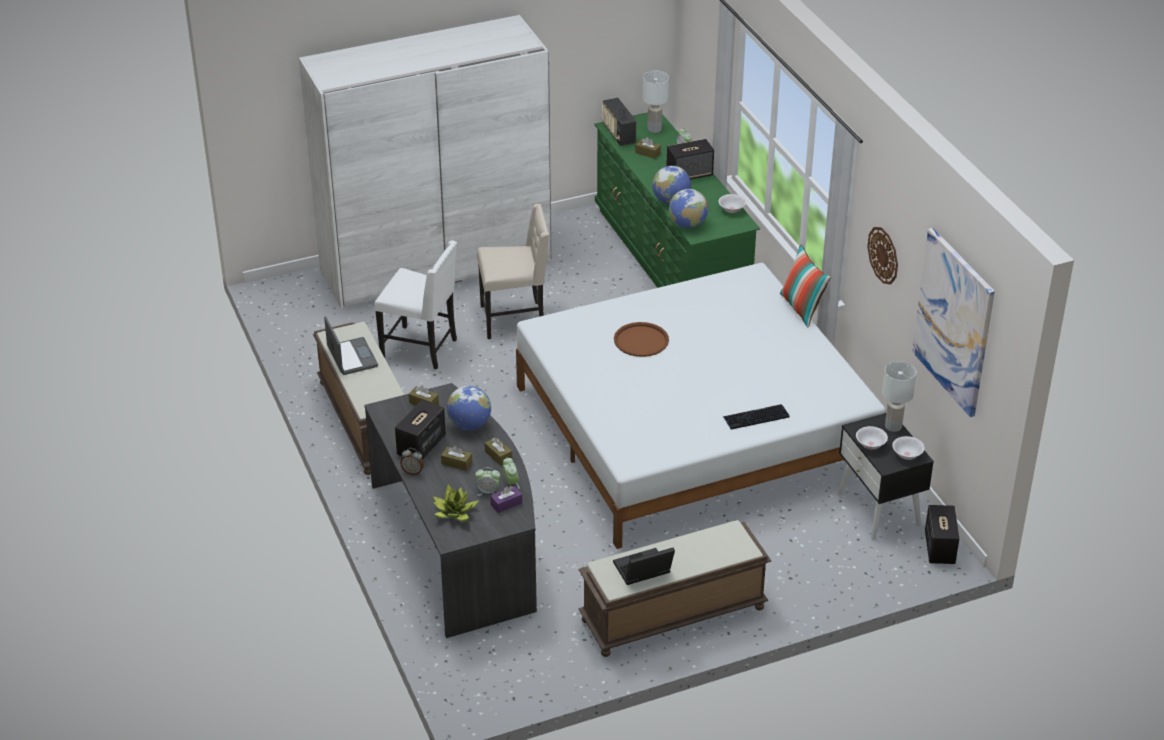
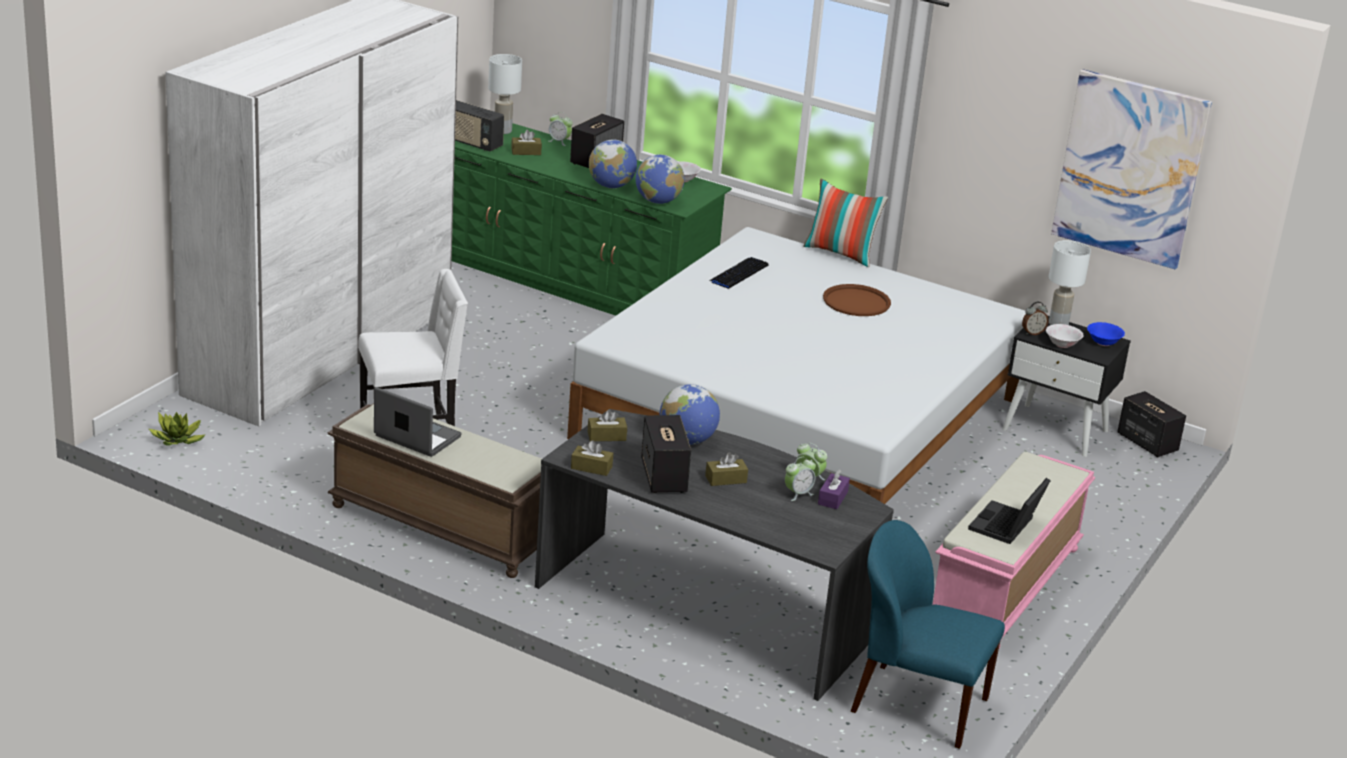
camera: 40 degrees left, 10 degrees down
(413, 472) = (691, 503): alarm clock -> alarm clock (1032, 333)
(455, 512) = (792, 525): potted plant -> potted plant (178, 440)
(498, 455) = (759, 458): brown tissue box -> brown tissue box (591, 467)
(504, 669) = (916, 704): none -> blue chair
(514, 319) = (480, 378): beige chair -> none
(641, 340) = (729, 322): brown tray -> brown tray (856, 302)
(672, 615) = (1005, 588): brown bench -> pink bench
(756, 417) = (933, 354): keyboard -> keyboard (738, 274)
(883, 255) = (978, 139): wall clock -> none
(907, 455) = (1103, 342): white bowl -> blue bowl

